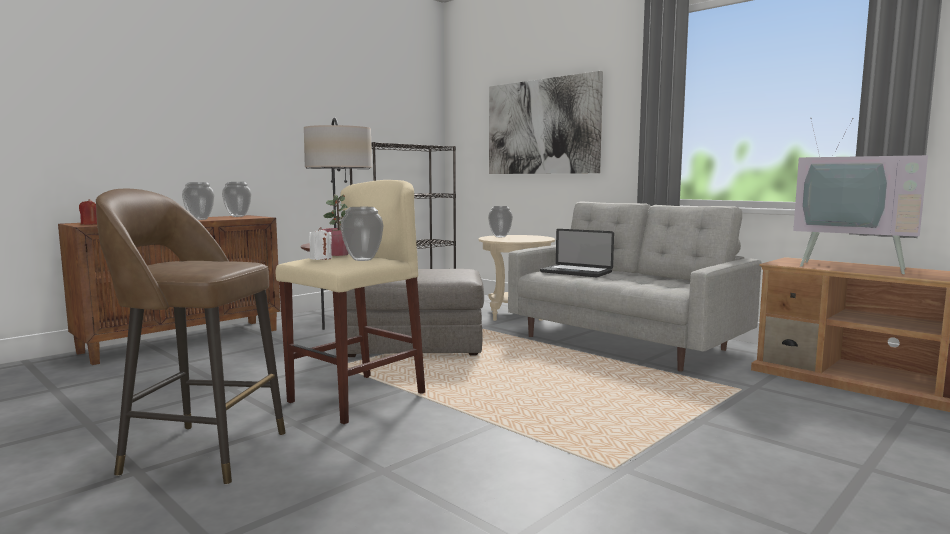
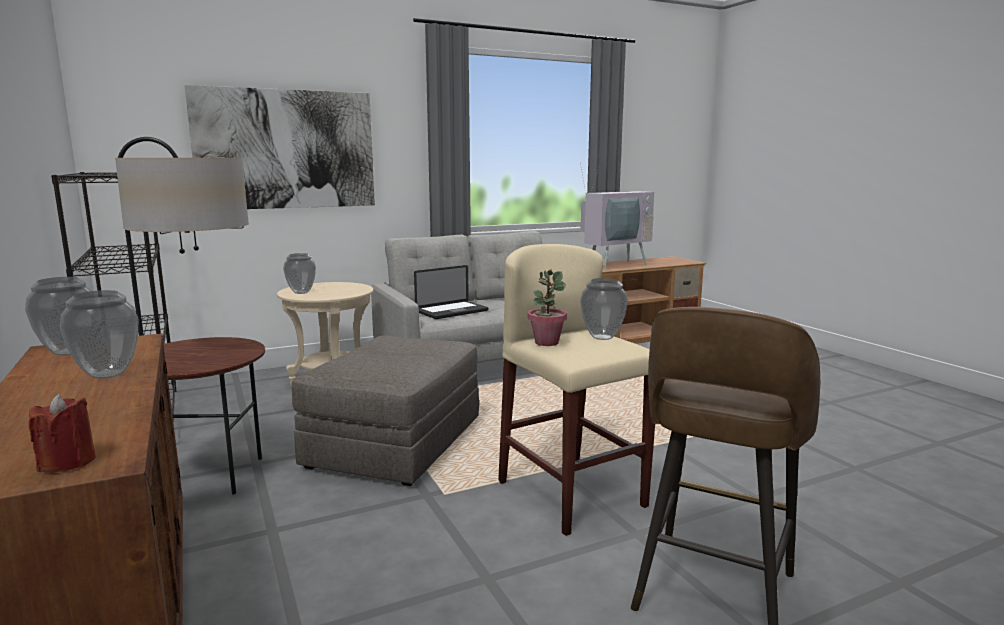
camera: 70 degrees left, 5 degrees up
(320, 259) = (582, 350): white candle -> none

